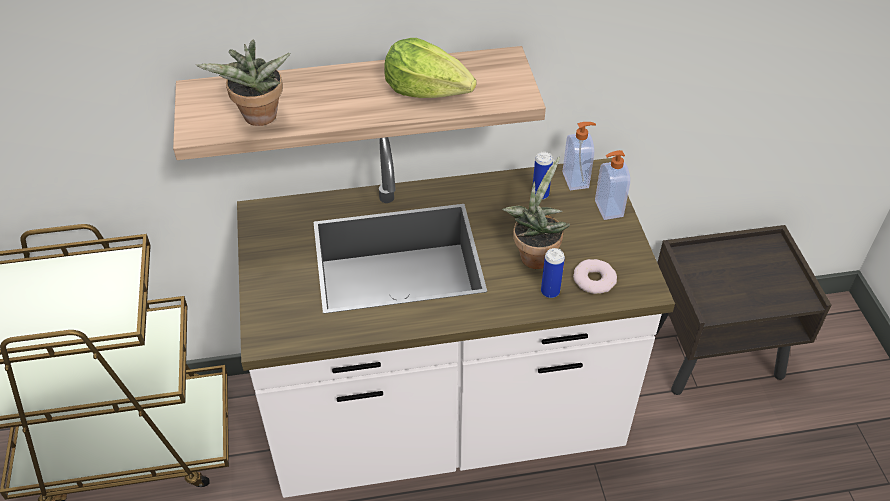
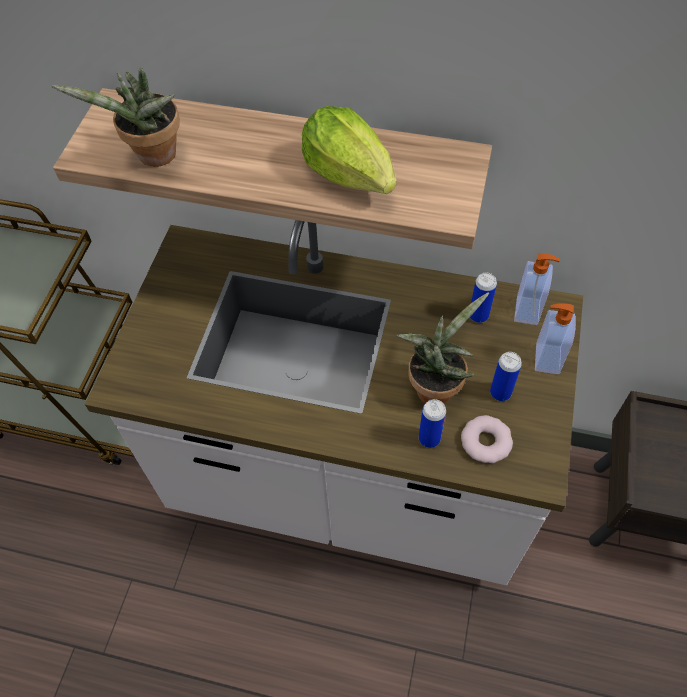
camera: 25 degrees right, 10 degrees up
(586, 243) = (500, 392): none -> can

